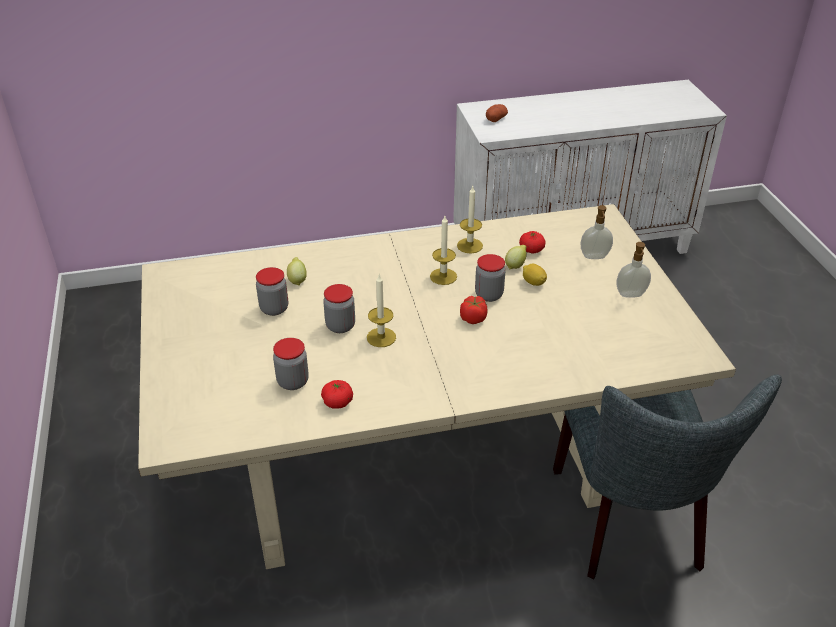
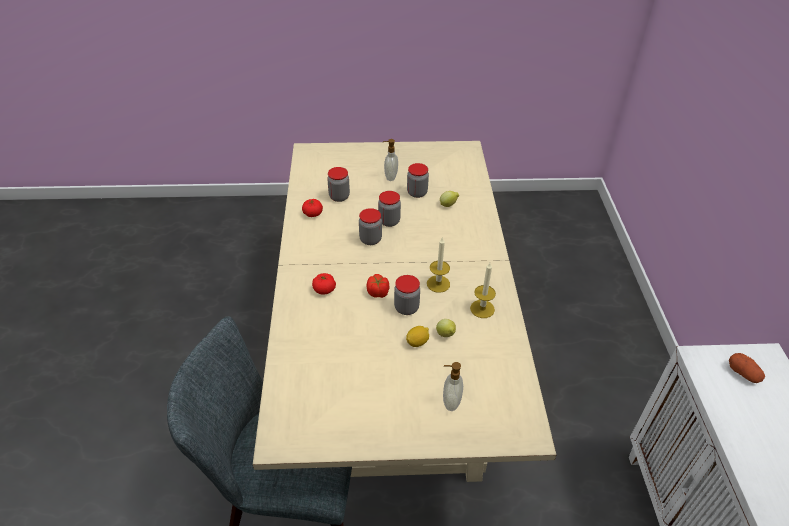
camera: 100 degrees right, 5 degrees up
(381, 337) = (370, 239): candle -> jar
(531, 250) = (470, 353): tomato -> tomato (324, 289)
(631, 295) = (382, 413): soap dispenser -> soap dispenser (390, 177)

